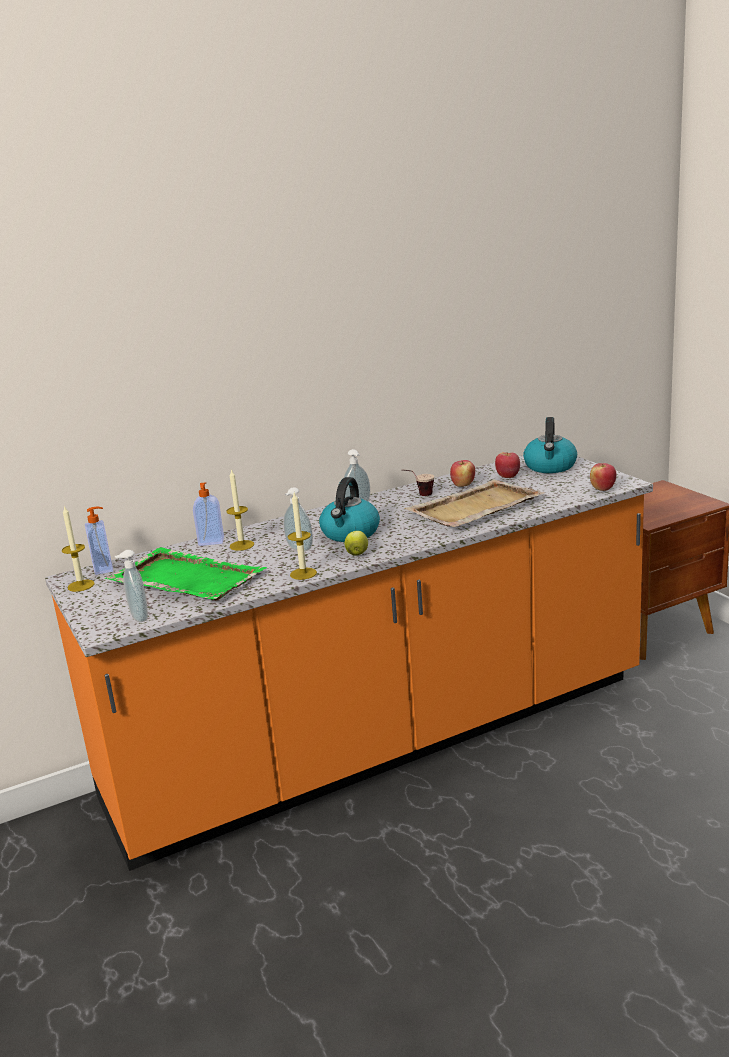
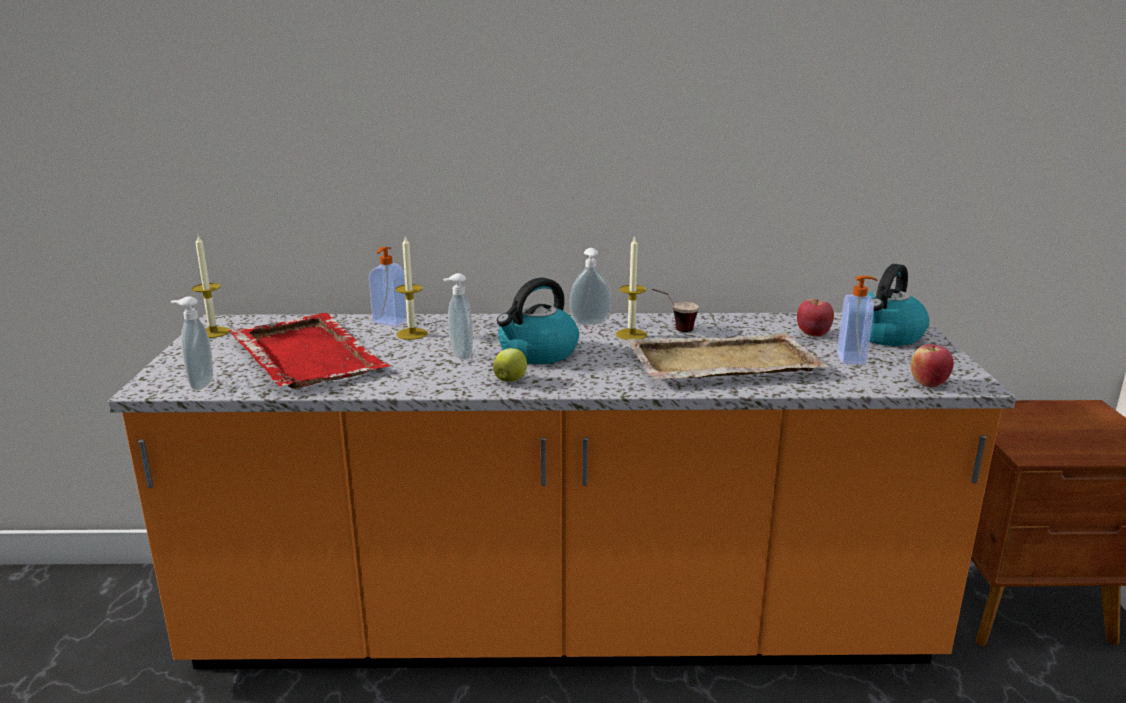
camera: 25 degrees right, 0 degrees up
(104, 568) = (258, 321): soap dispenser -> soap dispenser (852, 358)
(185, 579) = (306, 355): green tray -> red tray
(303, 573) = (422, 386): candle -> candle (631, 334)
(463, 485) = (743, 330): apple -> none

